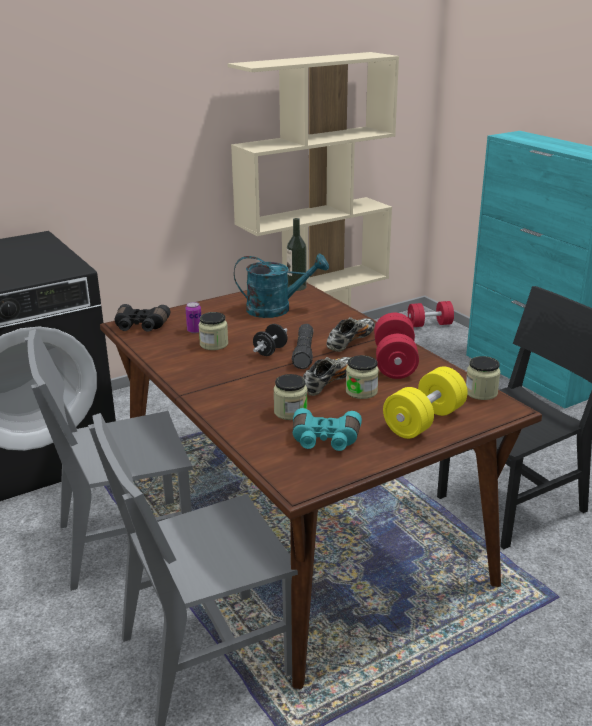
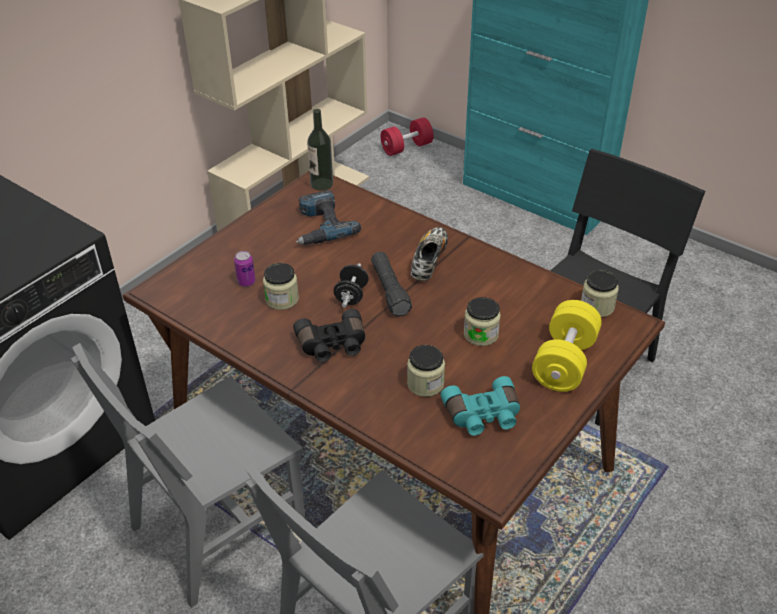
camera: 20 degrees left, 15 degrees up
(140, 327) = (178, 289): black binoculars -> black binoculars (332, 345)
(277, 309) = (320, 226): turquoise watering can -> power drill
(328, 383) = (440, 331): shoe -> none
(394, 362) = (491, 282): red dumbbell -> none

